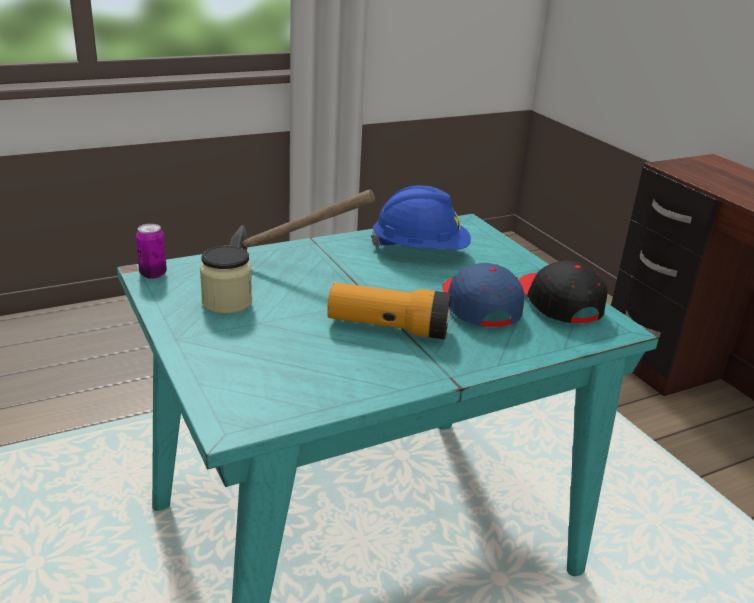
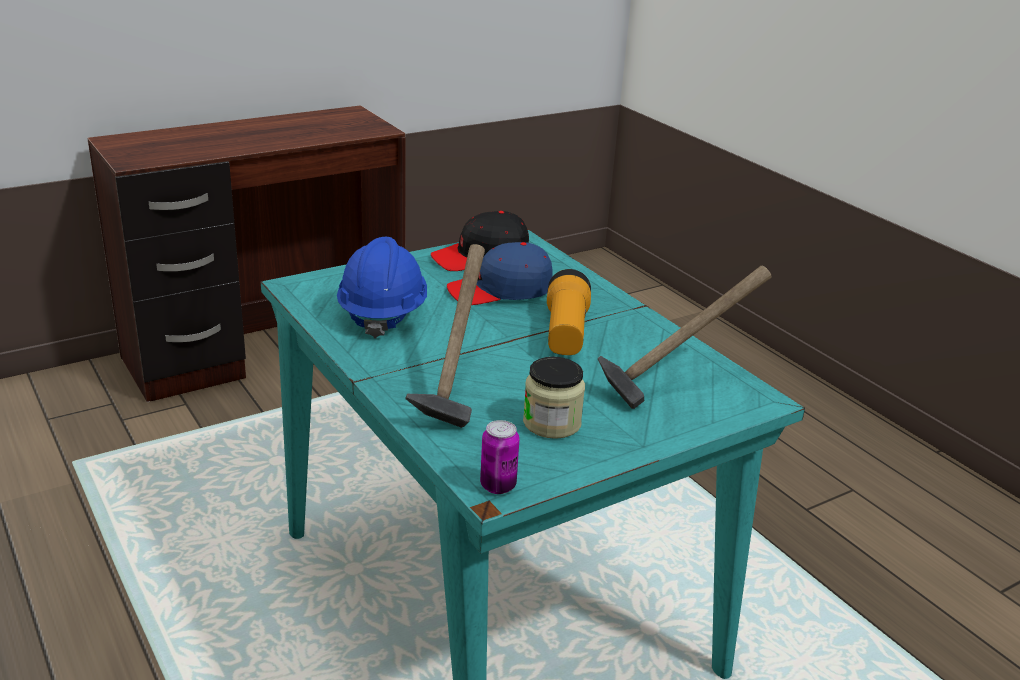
camera: 95 degrees left, 0 degrees up
(277, 373) = (673, 383): none -> hammer

